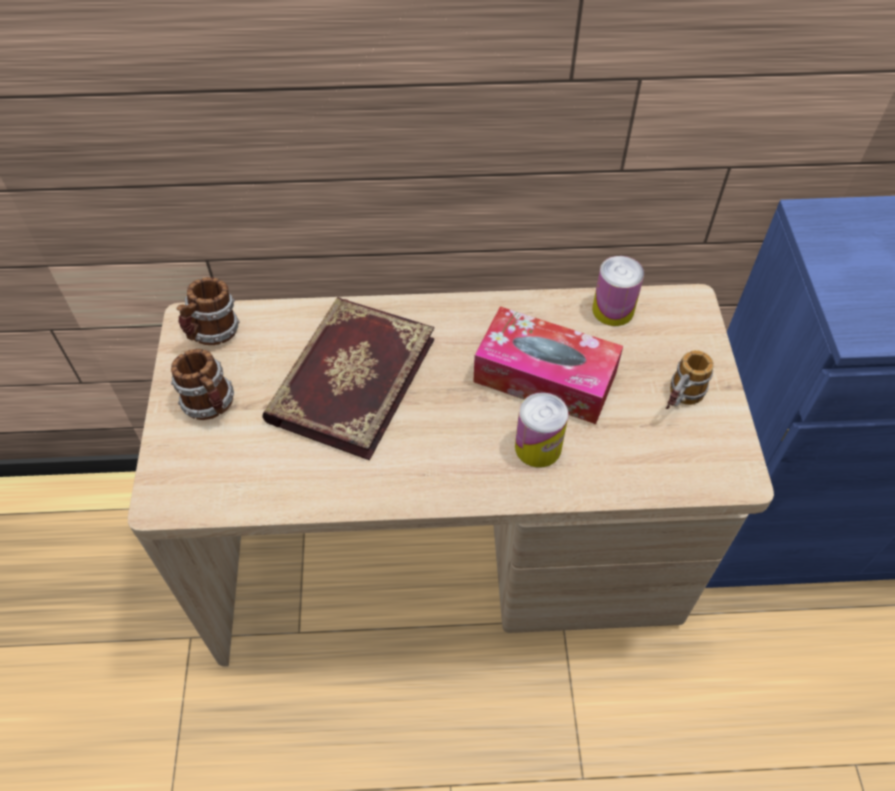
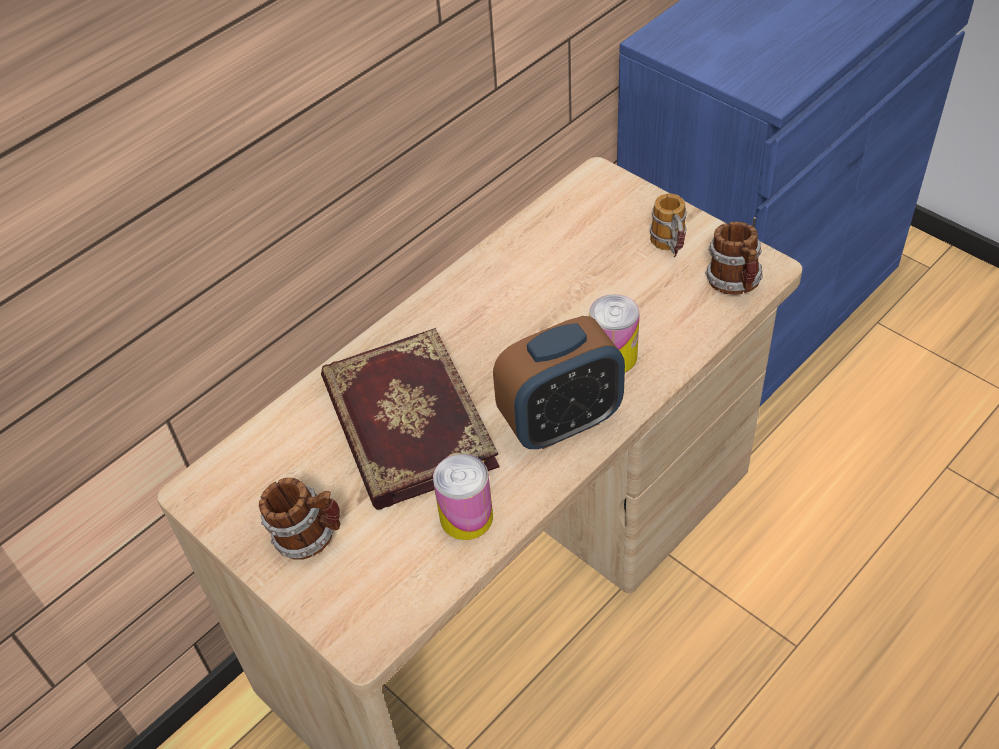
camera: 40 degrees left, 5 degrees down
(213, 333) = (234, 483): mug -> mug (735, 284)
(445, 464) = (561, 422): none -> alarm clock
(545, 377) = (557, 305): tissue box -> none
(613, 310) = (548, 221): can -> can (466, 517)

